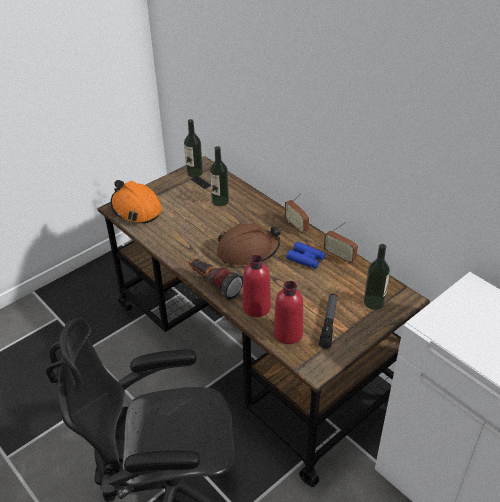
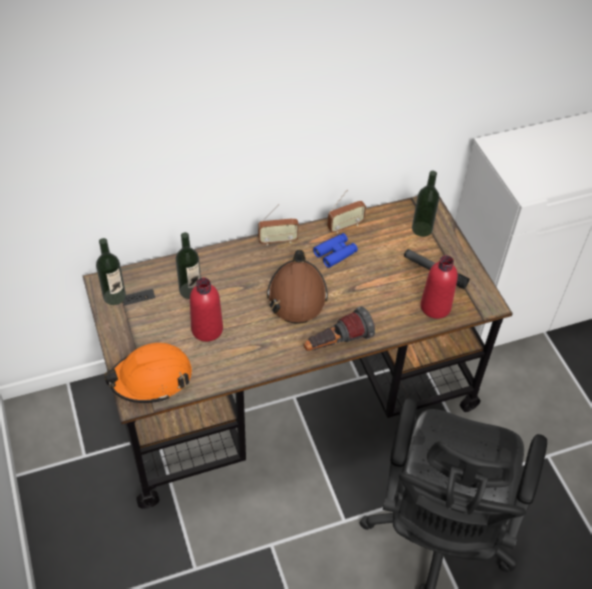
camera: 70 degrees left, 10 degrees up
(256, 307) = (388, 318): red bottle -> red bottle (207, 329)

